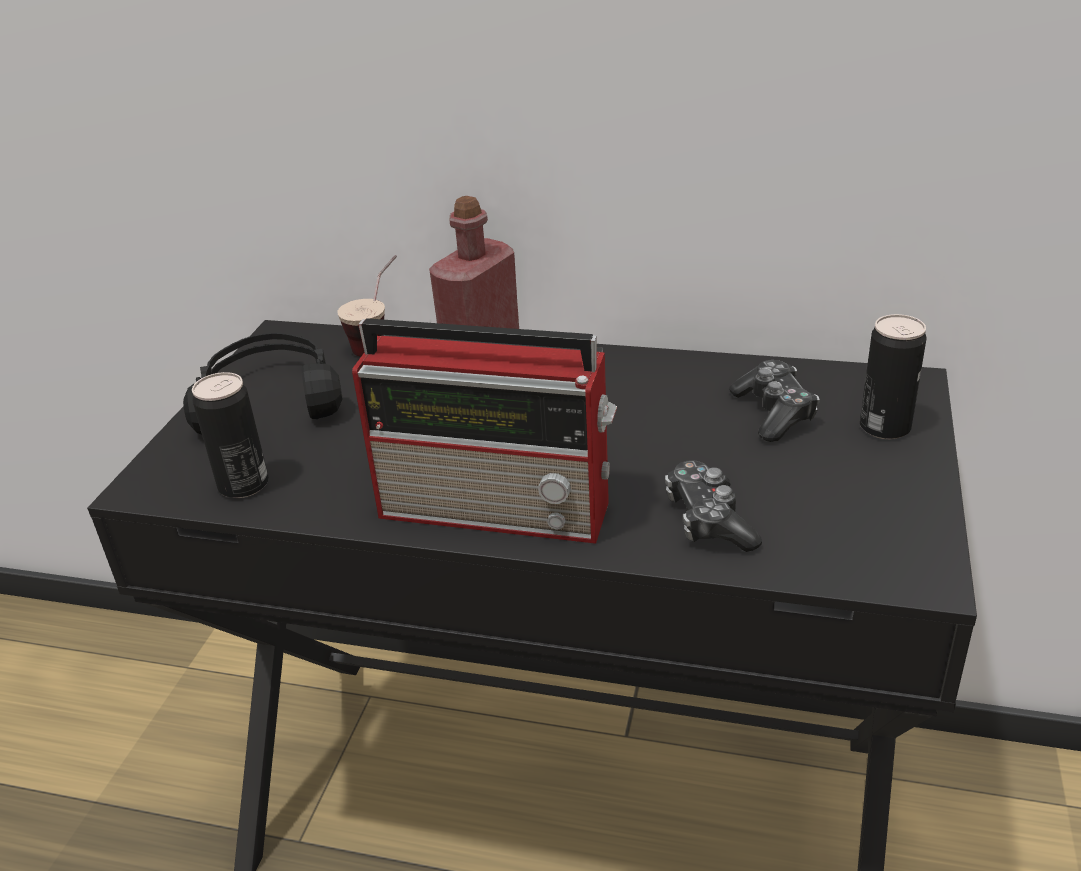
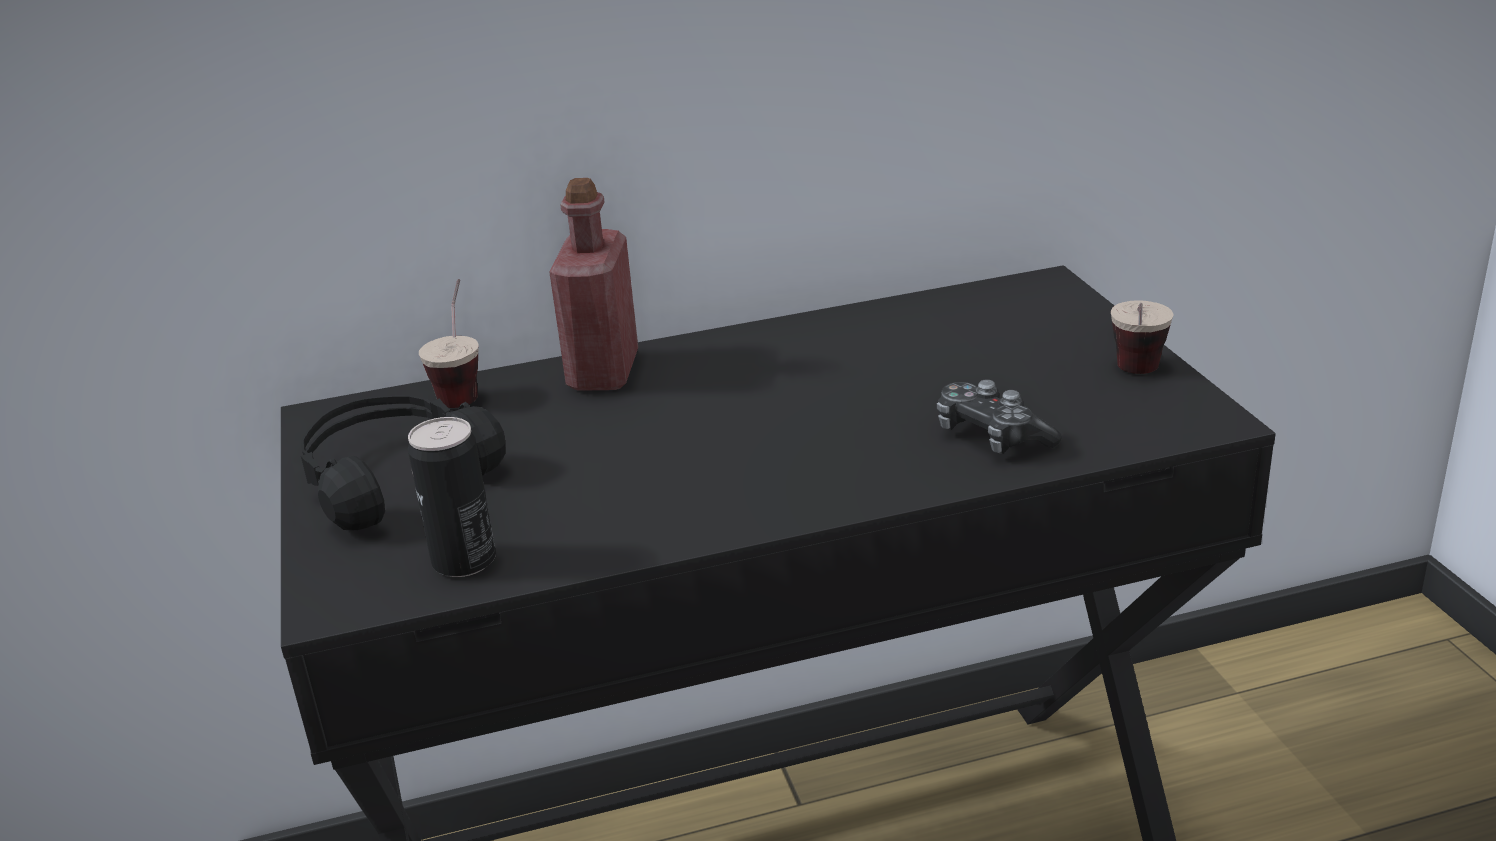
camera: 30 degrees left, 5 degrees down
(500, 508) = (783, 489): radio -> none
(774, 413) = (955, 338): game controller -> none
(885, 427) = (1062, 322): can -> none
(896, 507) = (1136, 377): none -> cup

